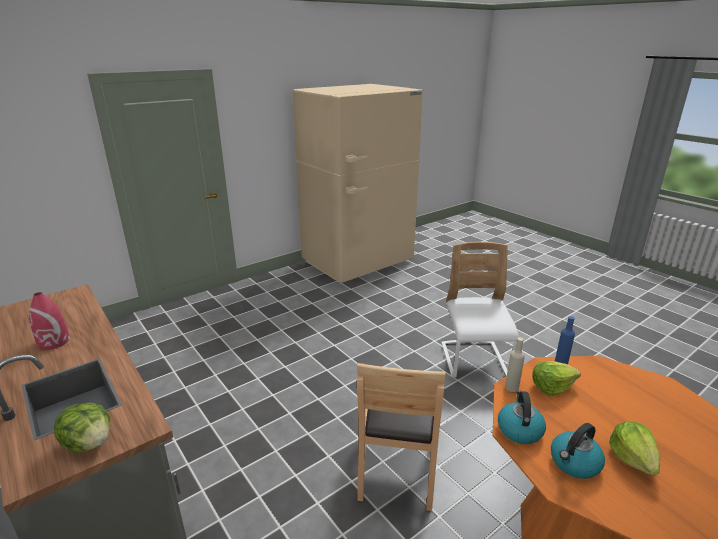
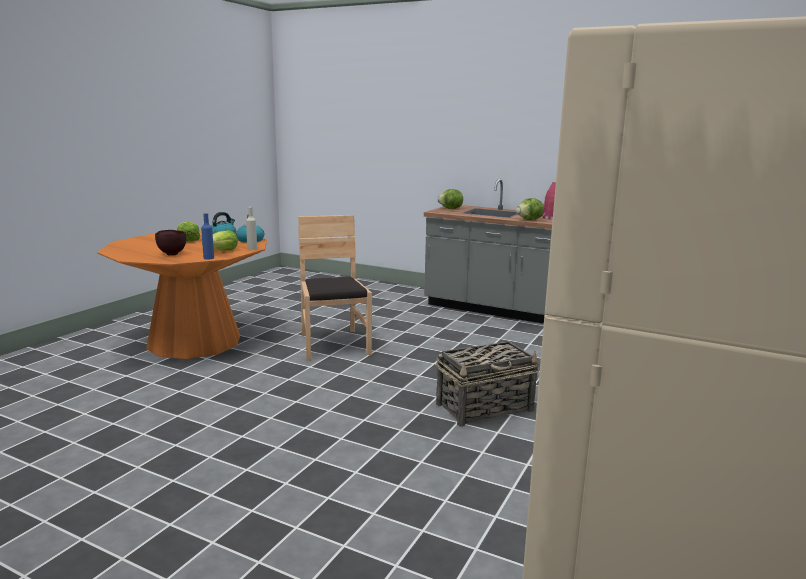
camera: 155 degrees right, 10 degrees down
(99, 339) = (530, 220): none -> lettuce
(328, 341) = (485, 407): none -> basket
(474, 361) = (276, 424): white chair -> none
(618, 389) = (171, 254): none -> brown bowl

